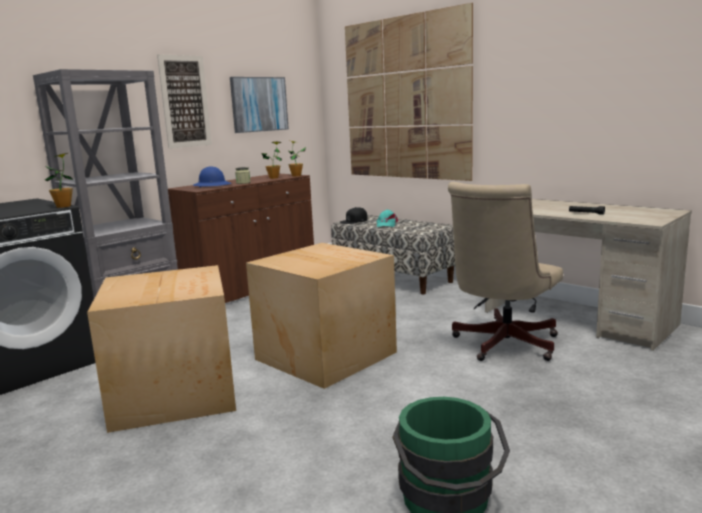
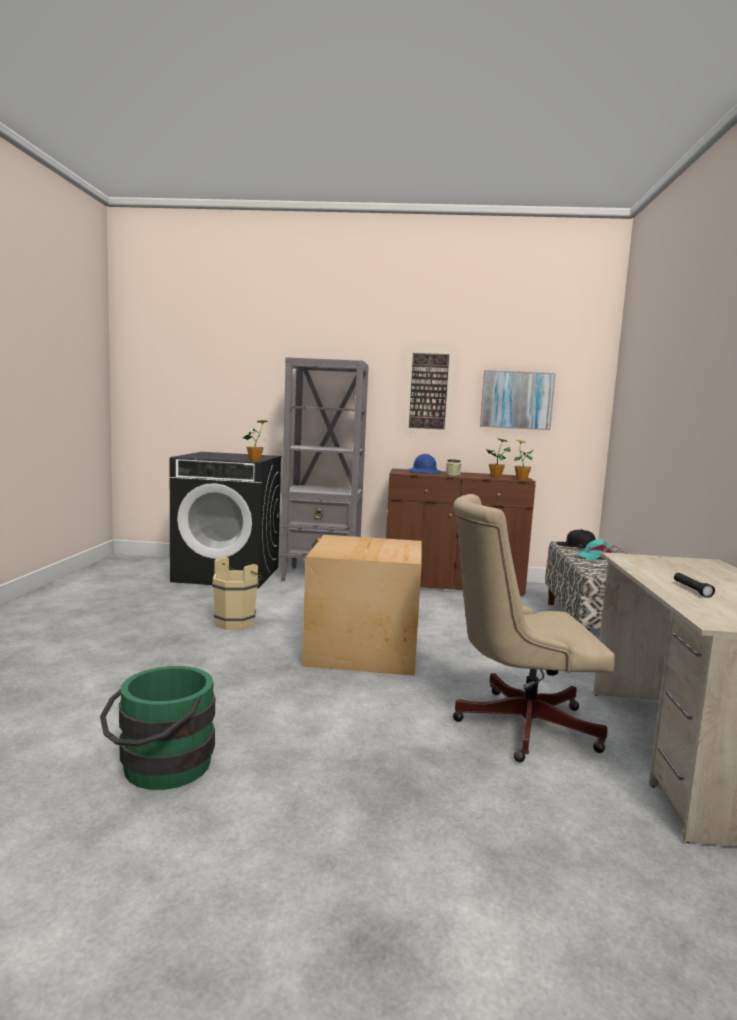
camera: 50 degrees right, 5 degrees down
(176, 392) = (238, 622): cardboard box -> beige bucket
(405, 99) = (659, 404): picture -> none

